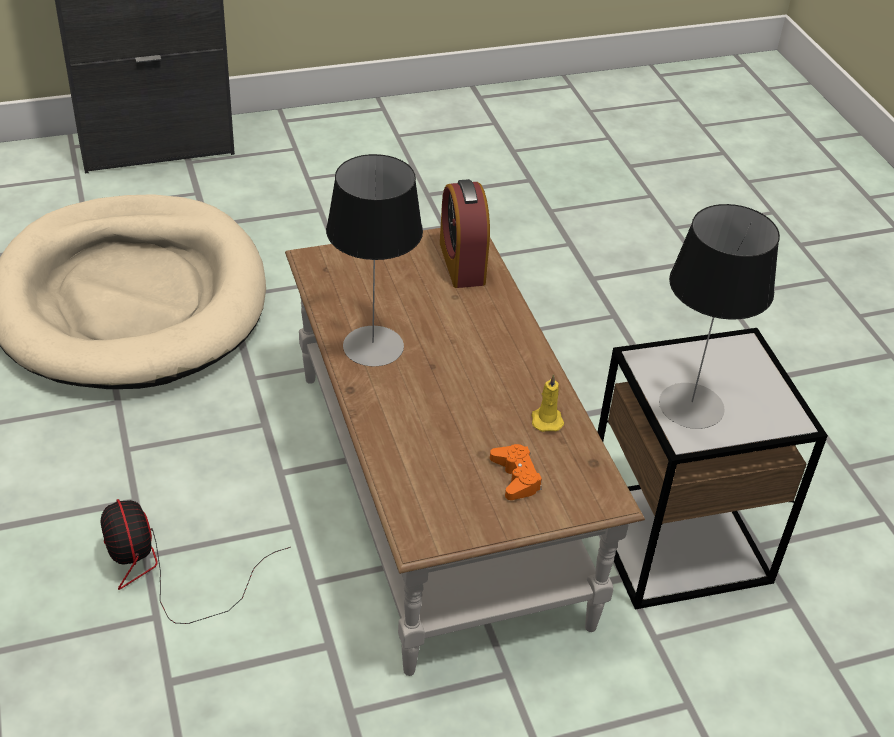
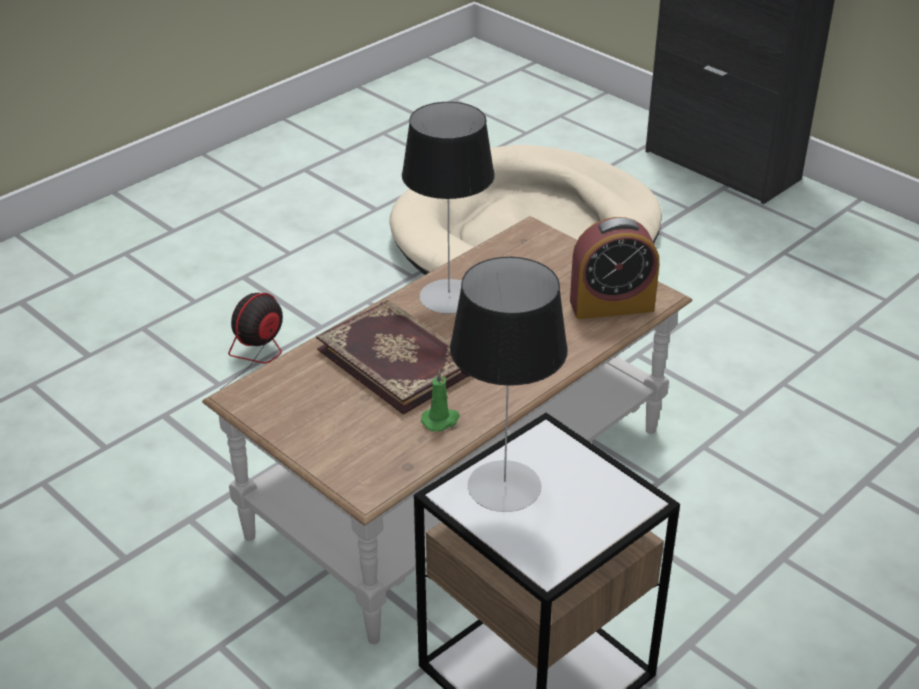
camera: 65 degrees right, 5 degrees down
(442, 413) = (398, 359): none -> book
(462, 263) = (611, 305): alarm clock -> alarm clock turned 150 degrees counterclockwise
(516, 477) = (351, 425): orange game controller -> none
(546, 419) = (441, 420): yellow candle -> green candle

